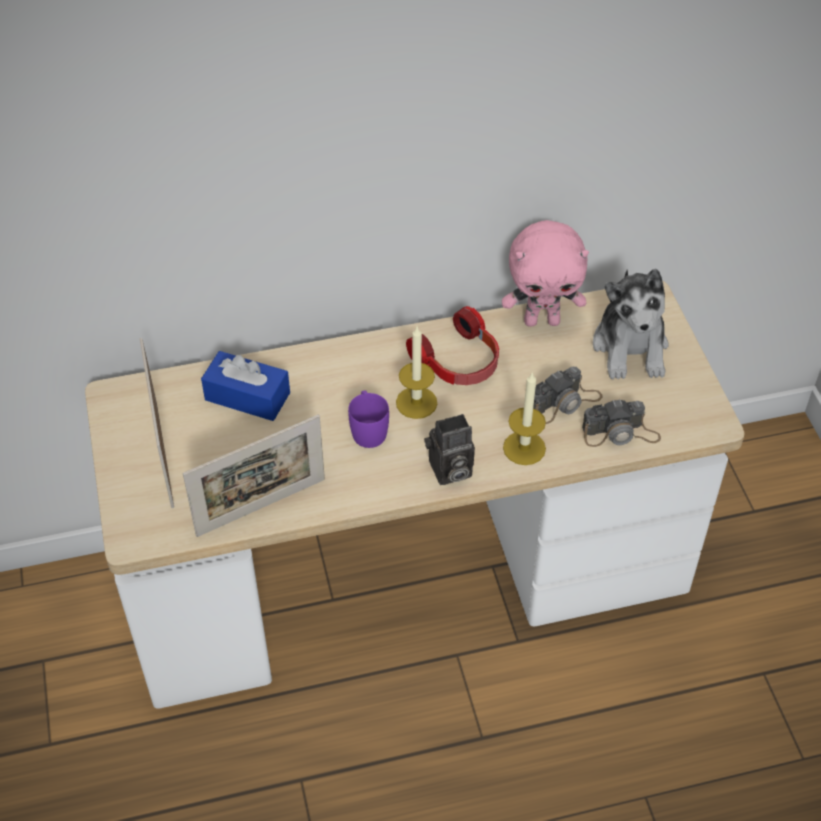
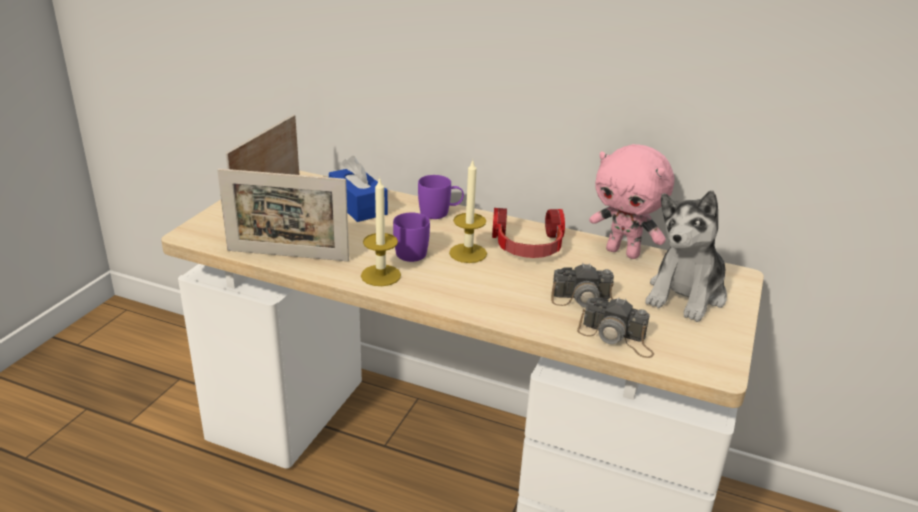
camera: 35 degrees right, 20 degrees down
(336, 359) = (440, 212): none -> purple mug
(449, 471) = (442, 296): camera -> none
(524, 448) = (520, 310): candle -> candle (380, 275)

